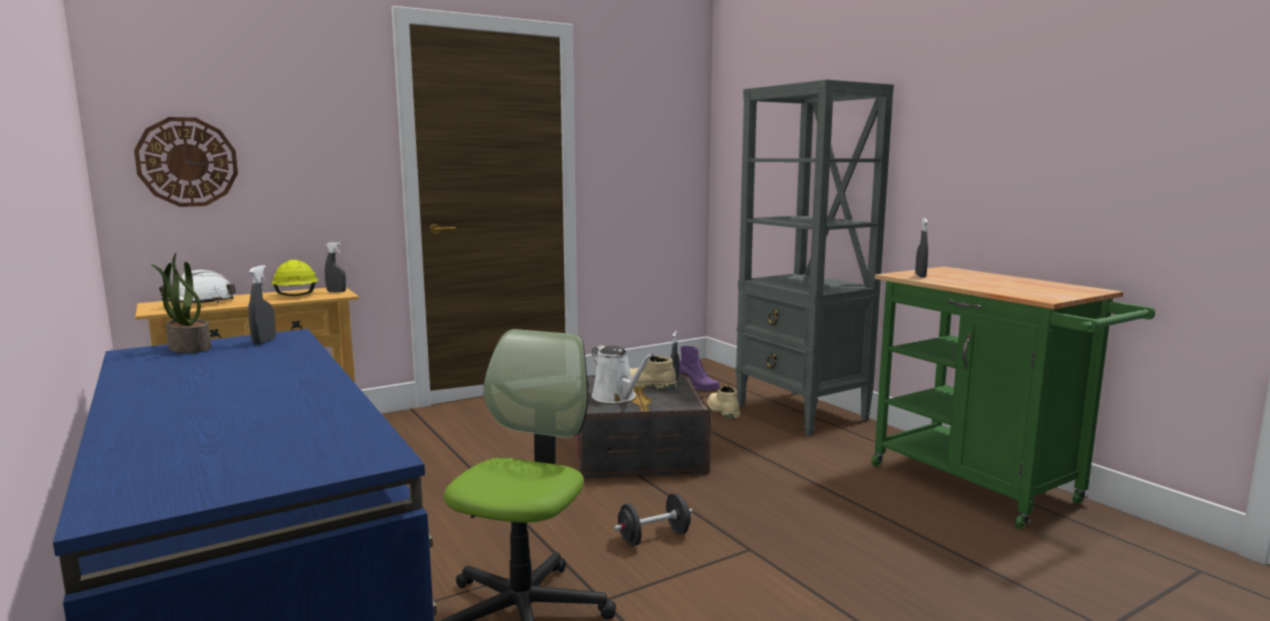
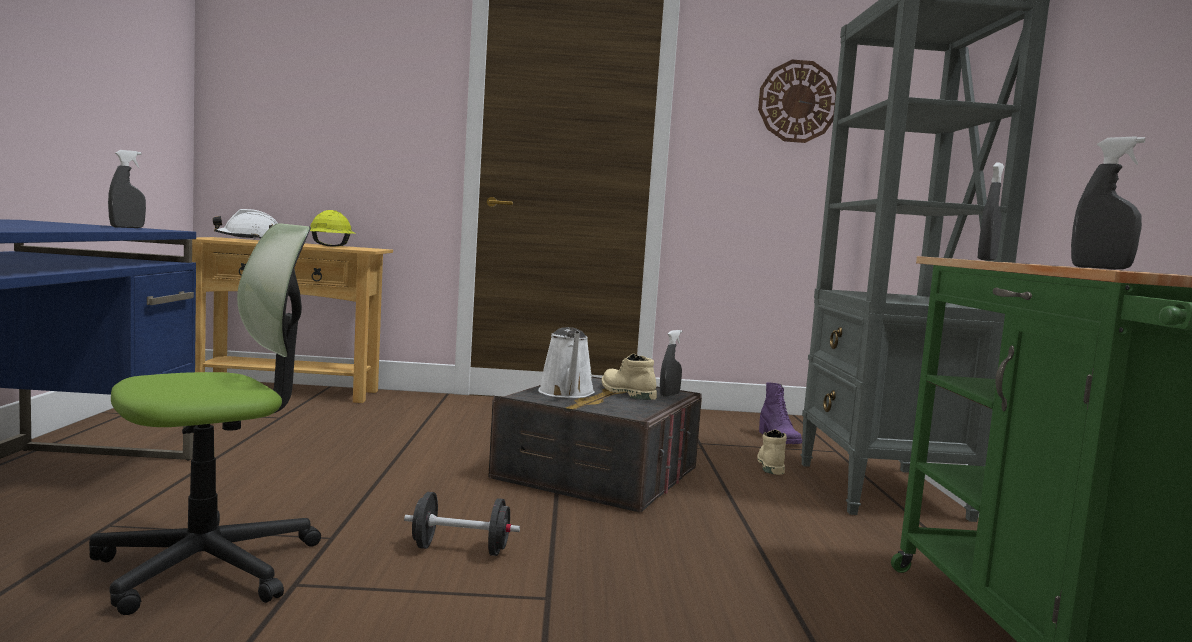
camera: 30 degrees right, 5 degrees down
(187, 162) = (269, 113): wall clock -> wall clock (798, 101)
(188, 348) = (66, 223): potted plant -> none
(336, 292) = (369, 249): grey spray bottle -> grey spray bottle (1100, 268)

